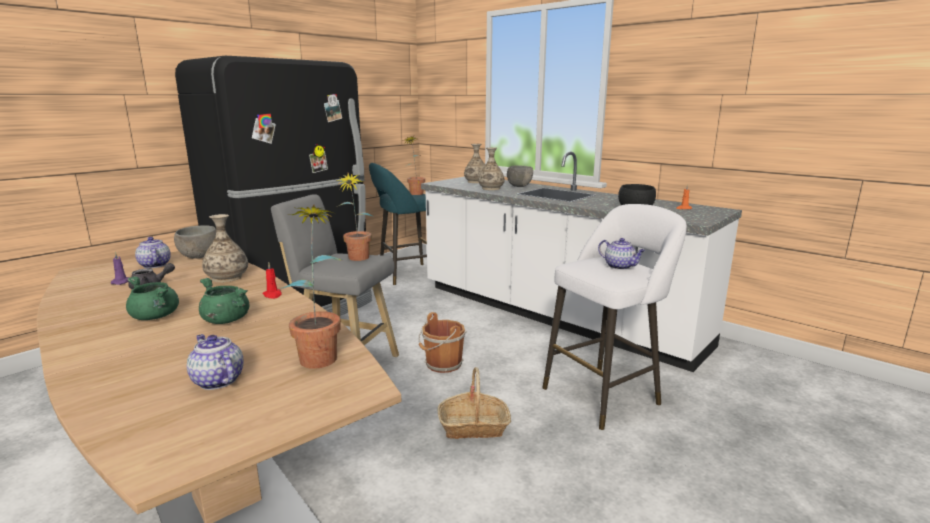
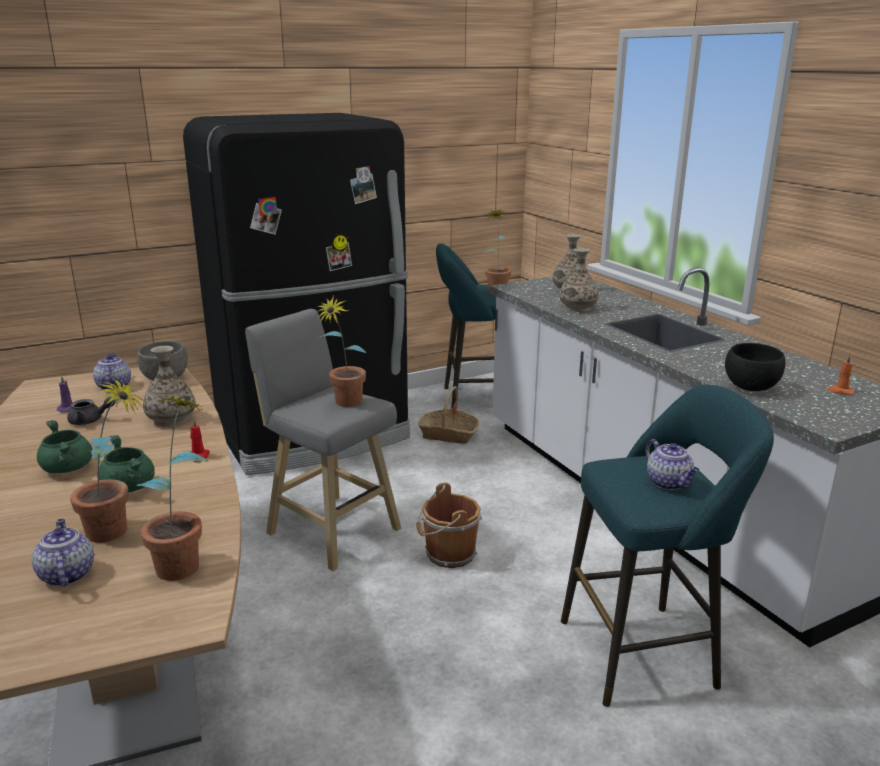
camera: 20 degrees right, 5 degrees up
(243, 347) = (118, 532): none -> potted plant
(474, 426) = (438, 656): basket -> basket (448, 434)
(519, 186) = (624, 306): grey bowl -> none
(605, 394) = (645, 652): white stool -> turquoise stool

